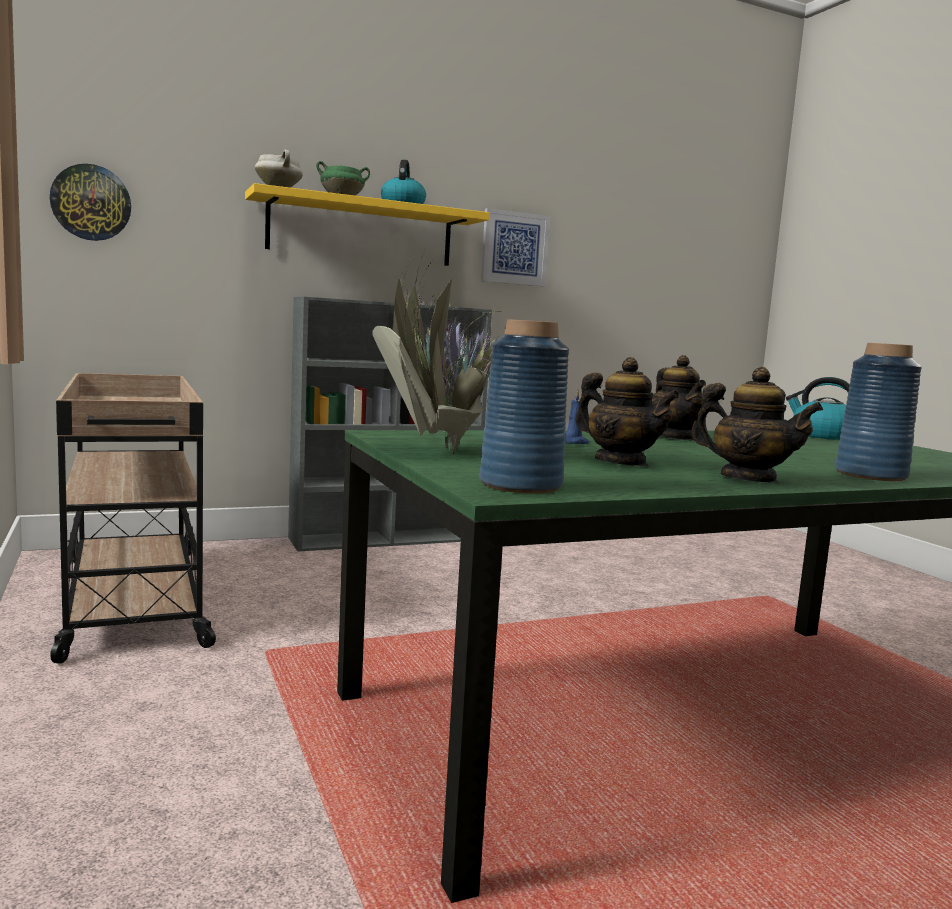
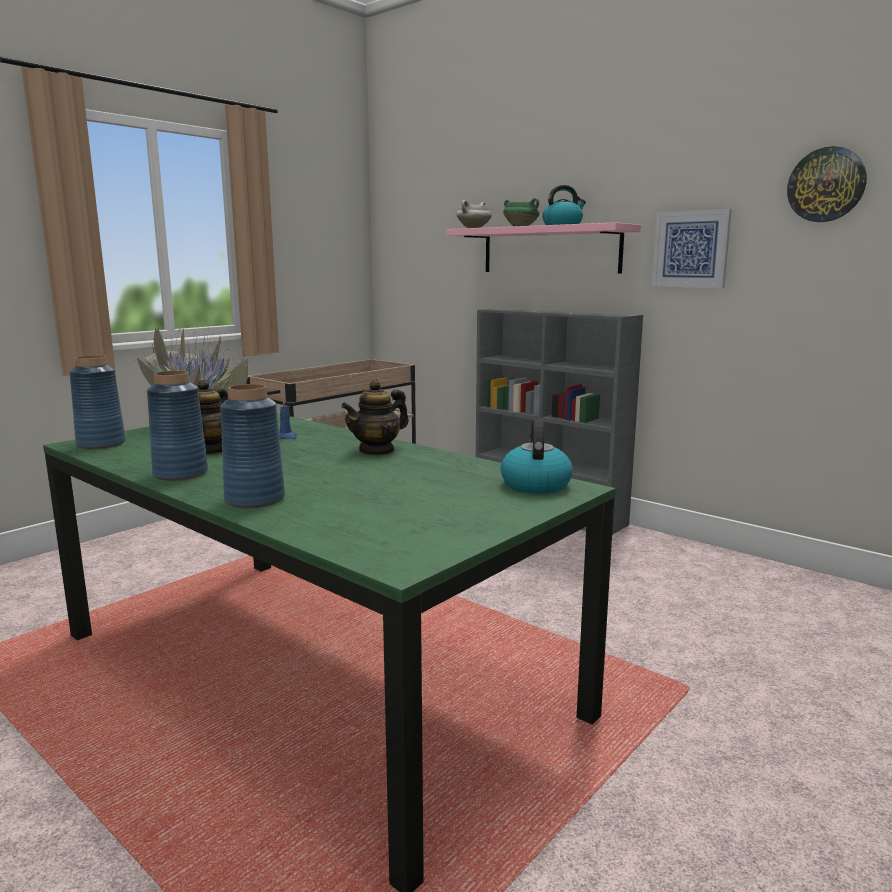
camera: 65 degrees right, 5 degrees up
(91, 202) = (402, 252): wall clock -> wall clock (826, 185)
(361, 231) = (550, 250): yellow shelf -> pink shelf
(748, 479) = (181, 474): teapot -> blue vase

